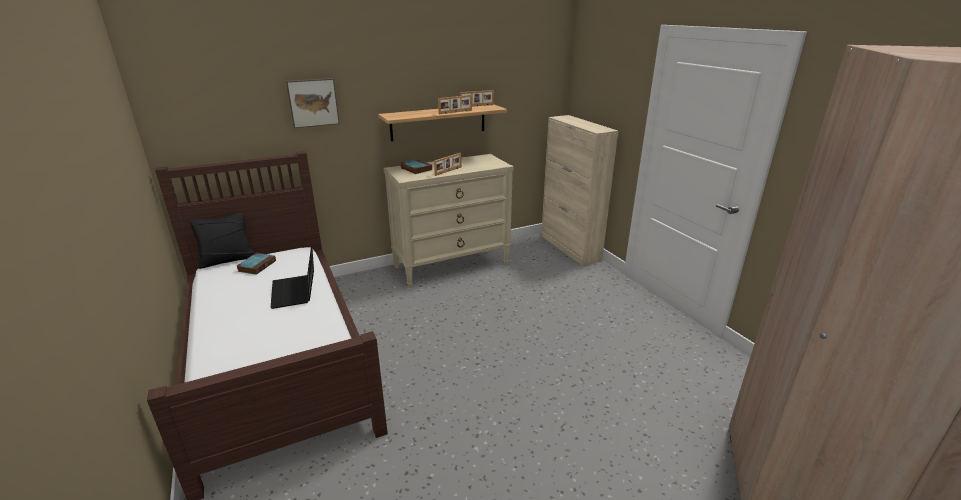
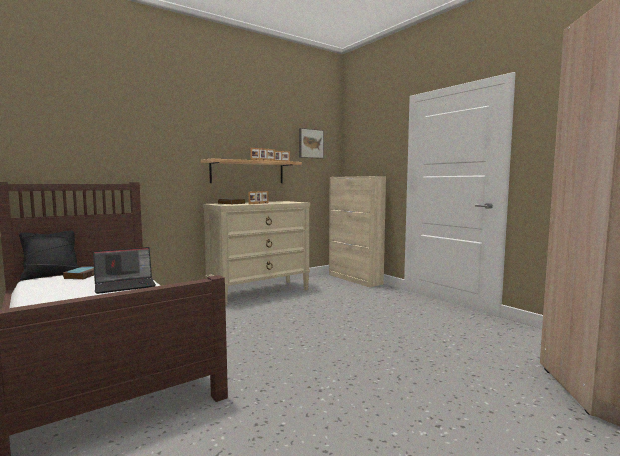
camera: 10 degrees left, 20 degrees down
(296, 292) = (126, 285): laptop -> laptop turned 90 degrees counterclockwise
(313, 102) = (148, 144): picture -> picture (310, 143)

